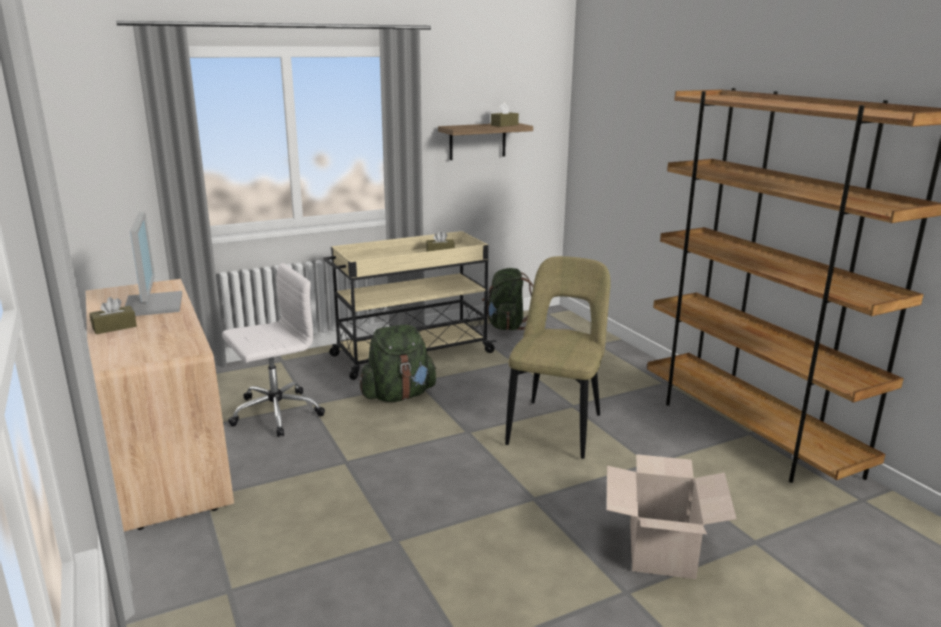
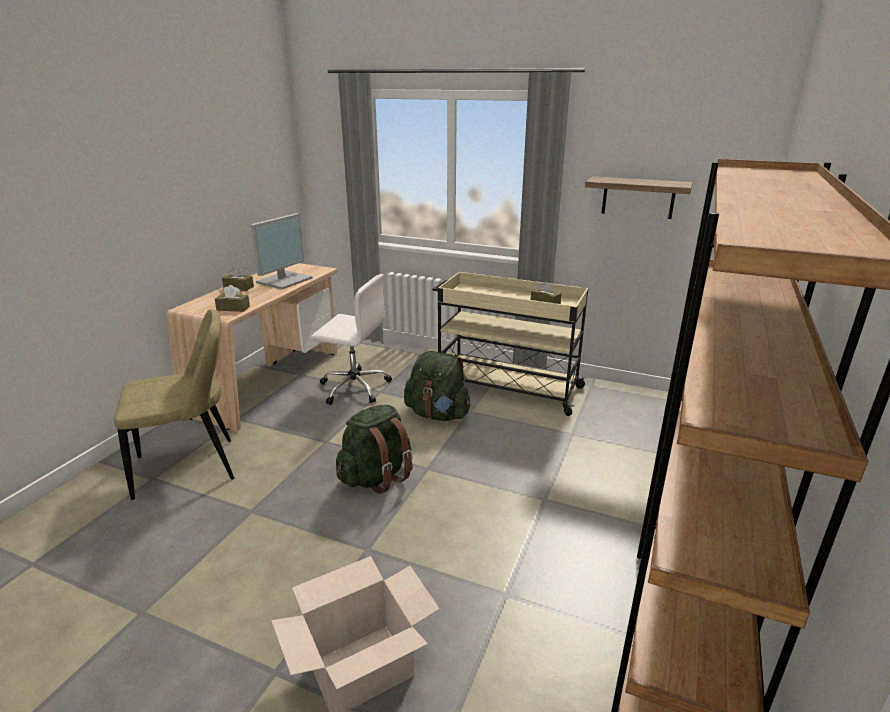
camera: 50 degrees right, 5 degrees up
(504, 125) = (661, 183): brown tissue box -> brown tissue box (233, 308)
(506, 326) = (628, 399): green backpack -> green backpack (376, 477)
(556, 426) = (495, 507): beige chair -> beige chair (191, 467)

